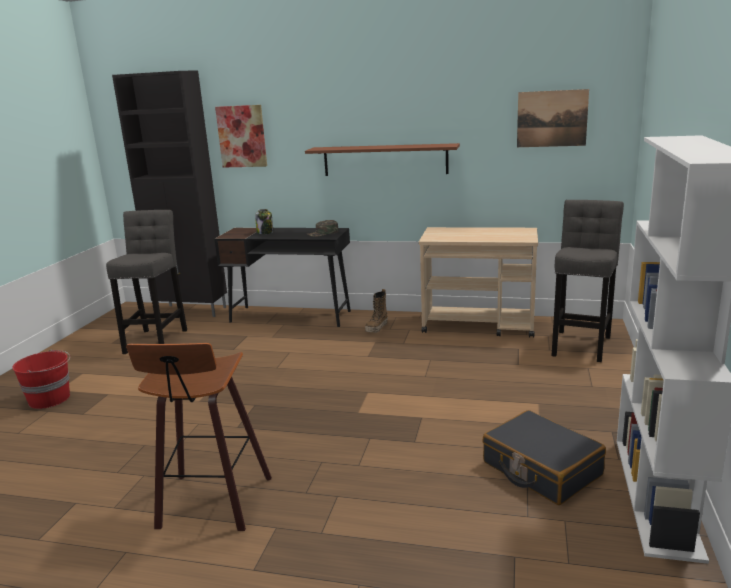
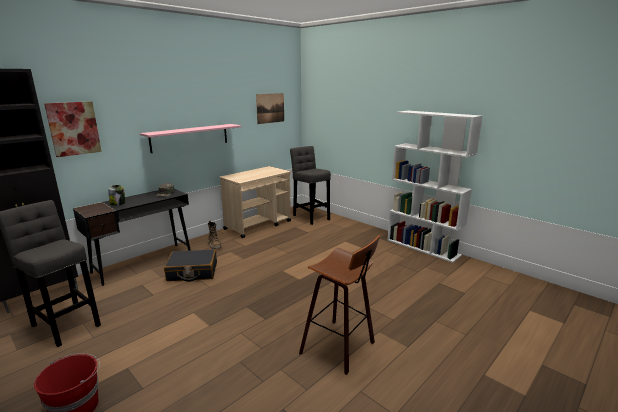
camera: 60 degrees left, 0 degrees up
(385, 160) = (190, 137): brown shelf -> pink shelf
(541, 469) = (391, 258): black suitcase -> black suitcase (192, 272)

